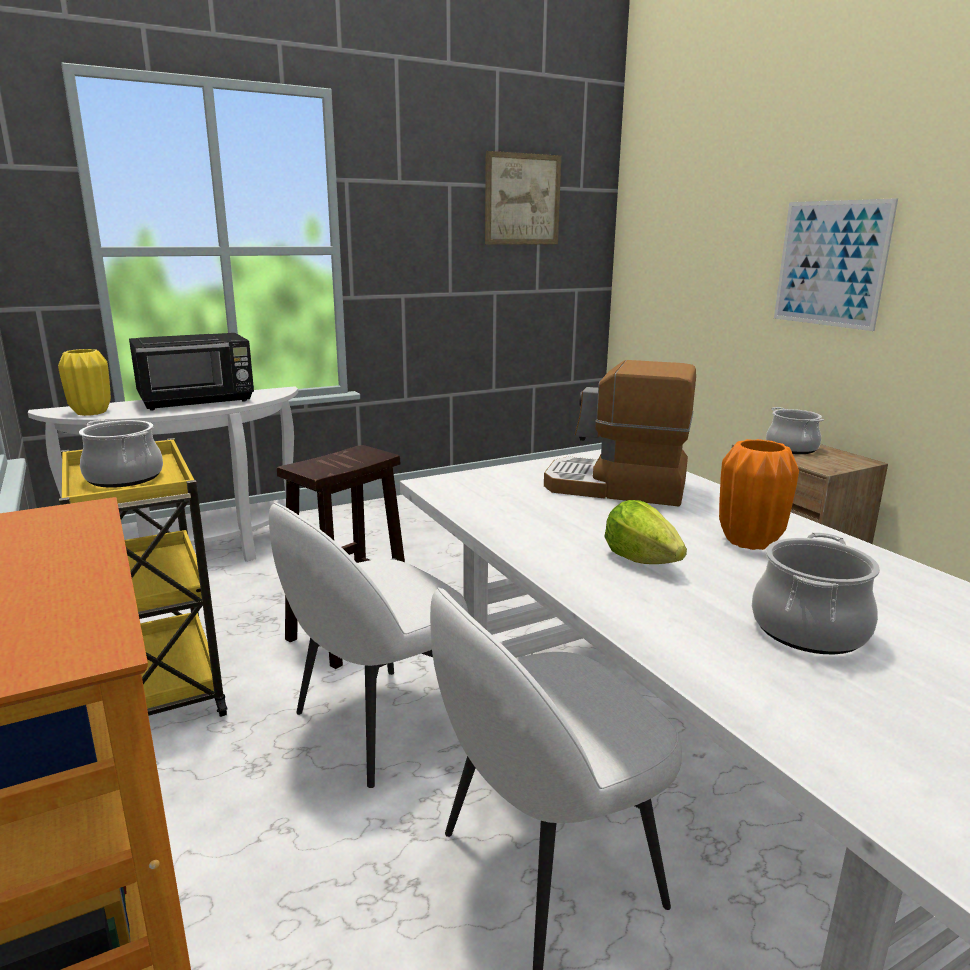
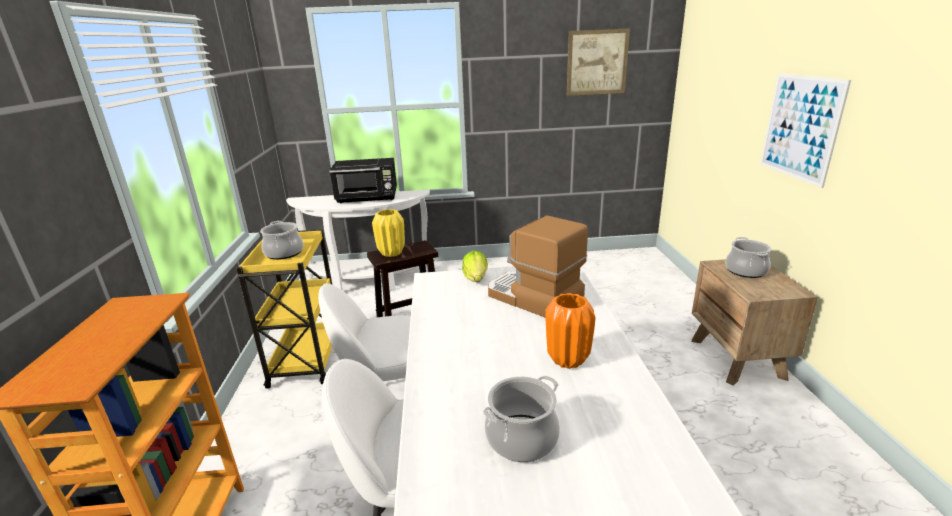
camera: 25 degrees right, 5 degrees up
(91, 412) = (312, 202): yellow vase -> yellow vase (391, 253)
(641, 560) = (483, 360): lettuce -> lettuce (476, 279)

